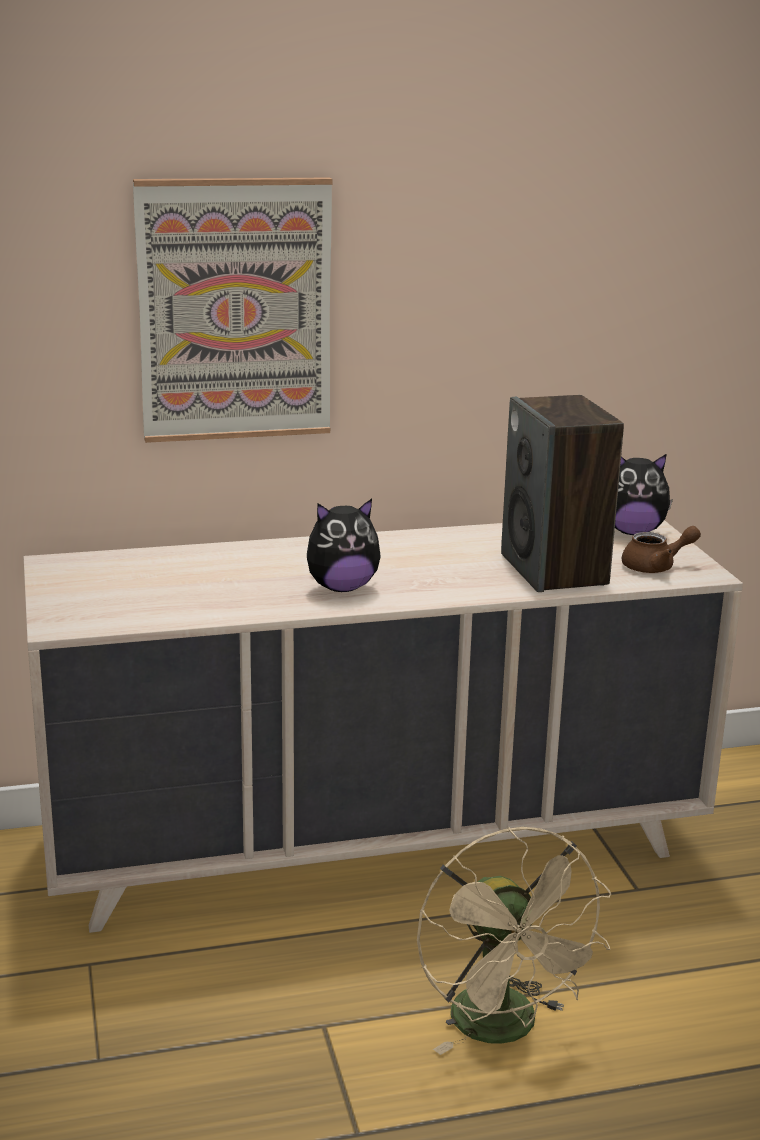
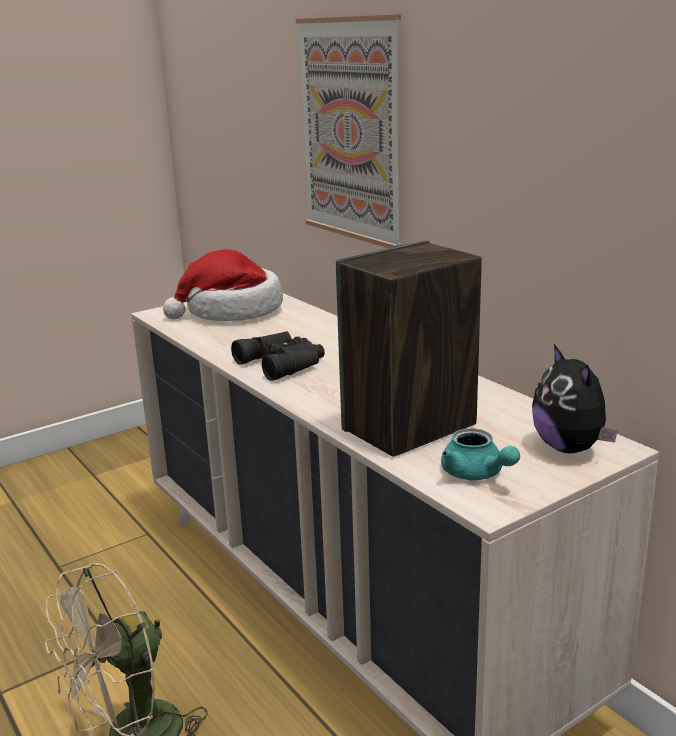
camera: 70 degrees right, 0 degrees up
(120, 586) = (231, 311): none -> hat
(341, 587) = (284, 363): plush toy -> black binoculars
(656, 567) = (476, 474): brown teapot -> turquoise teapot

